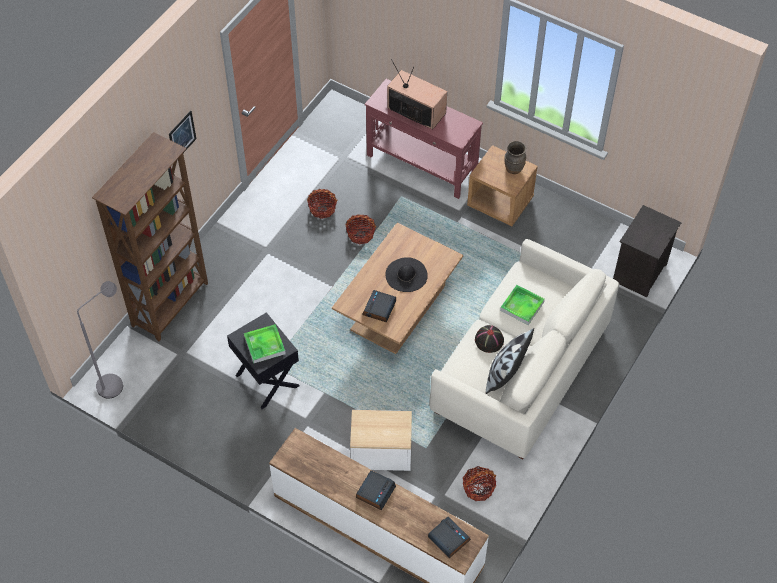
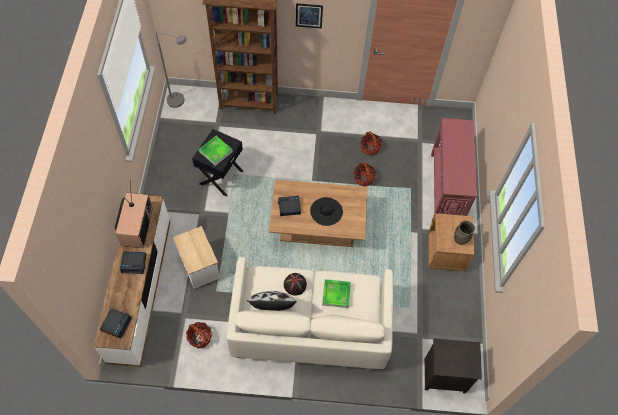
camera: 60 degrees right, 5 degrees up
(415, 111) = (457, 150): television -> television (136, 226)

